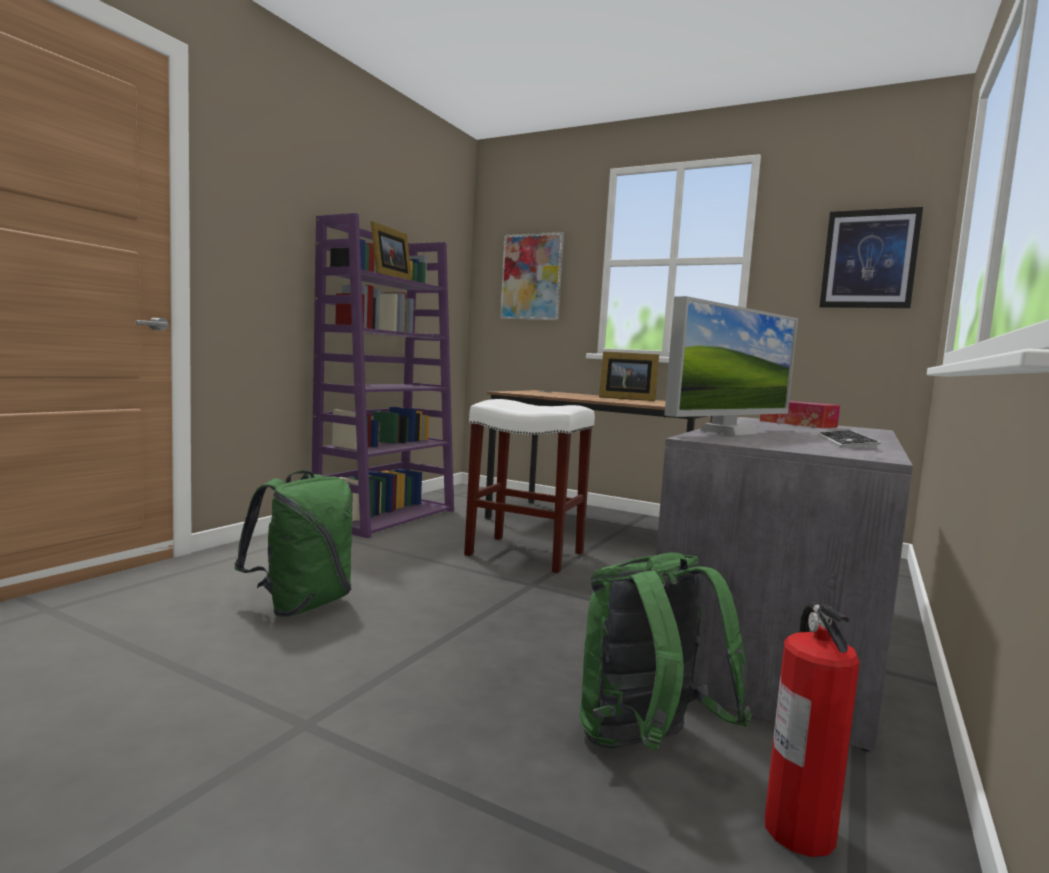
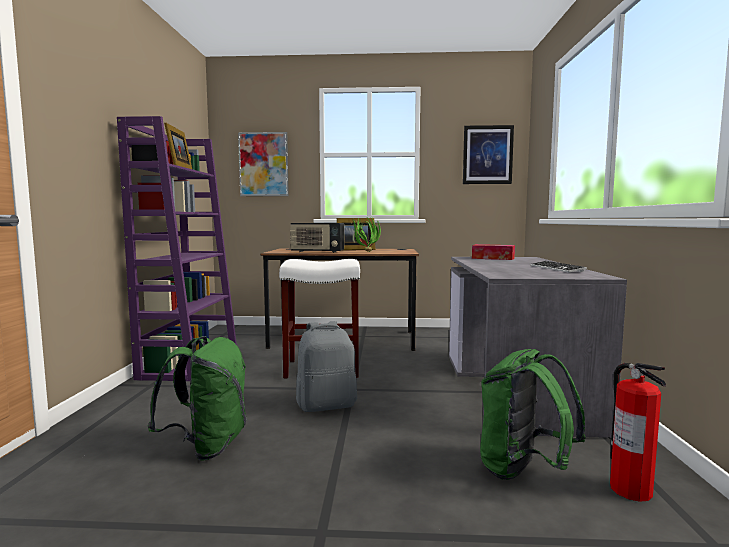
camera: 25 degrees left, 0 degrees up
(479, 595) = (327, 405): none -> grey backpack
(563, 396) = (317, 252): none -> radio
(627, 401) = (364, 251): none -> potted plant
(728, 432) = (493, 269): monitor -> none

